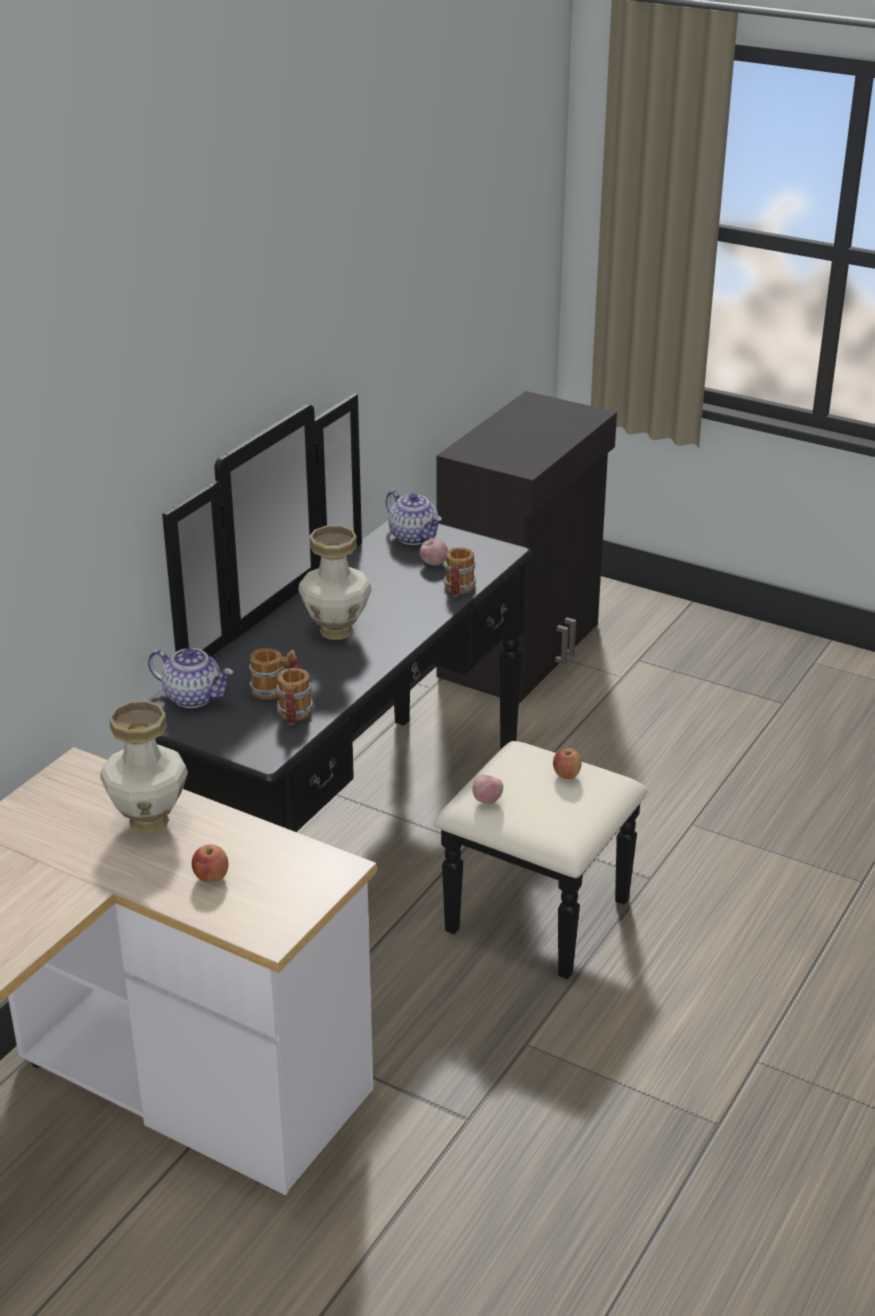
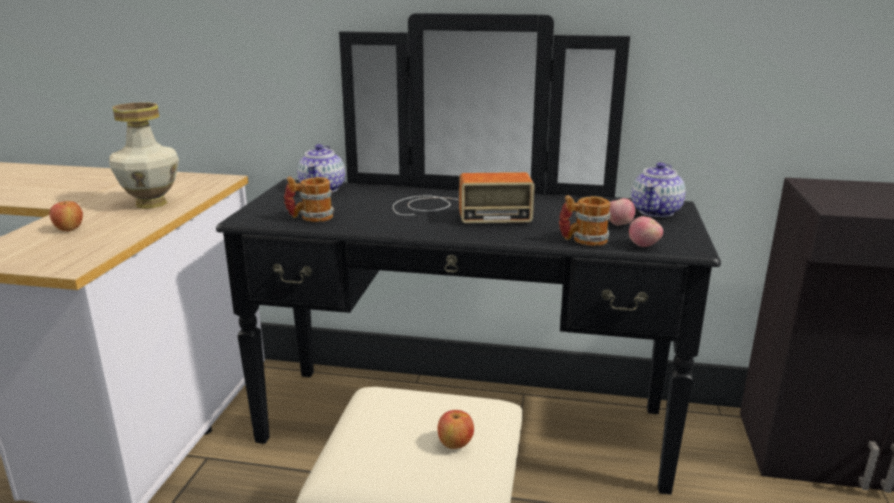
camera: 70 degrees right, 10 degrees down
(275, 691) = (345, 207): mug -> none
(335, 631) = (456, 210): vase -> radio
(487, 800) = (381, 401): apple -> apple (644, 246)

